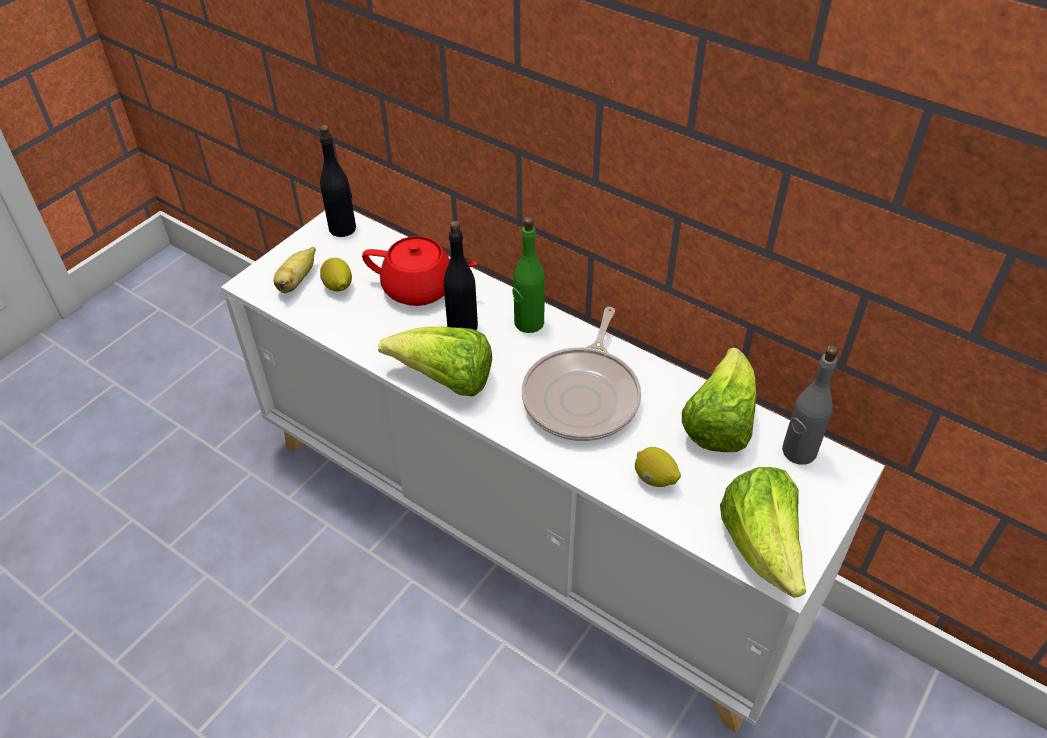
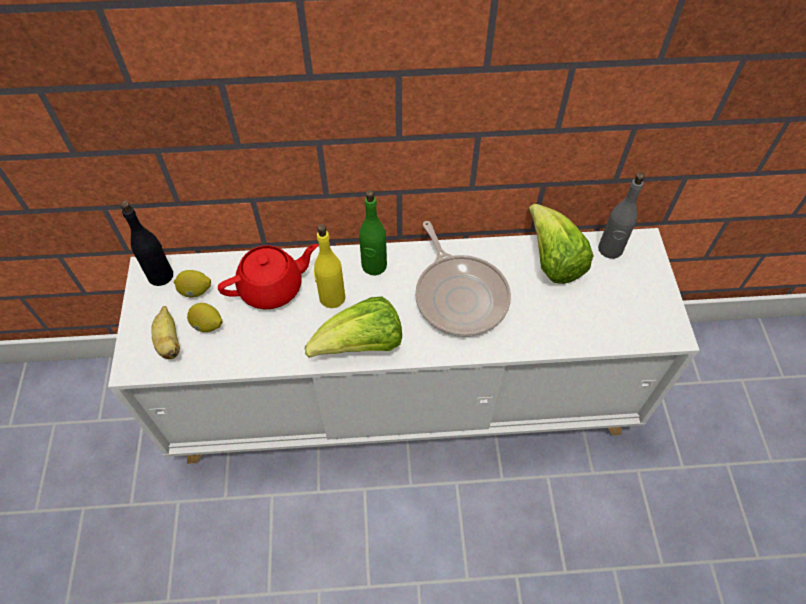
camera: 40 degrees left, 10 degrees up
(462, 326) = (332, 297): black bottle -> yellow bottle
(654, 479) = (553, 323): lemon -> lemon (195, 291)
(762, 547) = (646, 324): lettuce -> none

